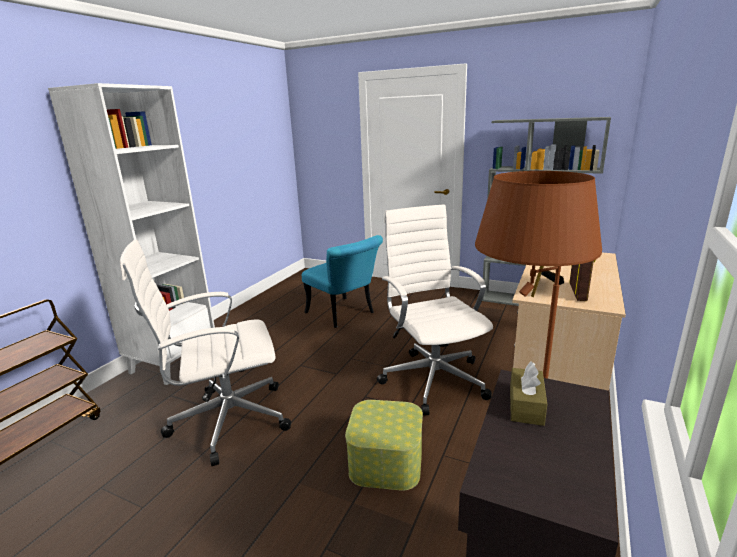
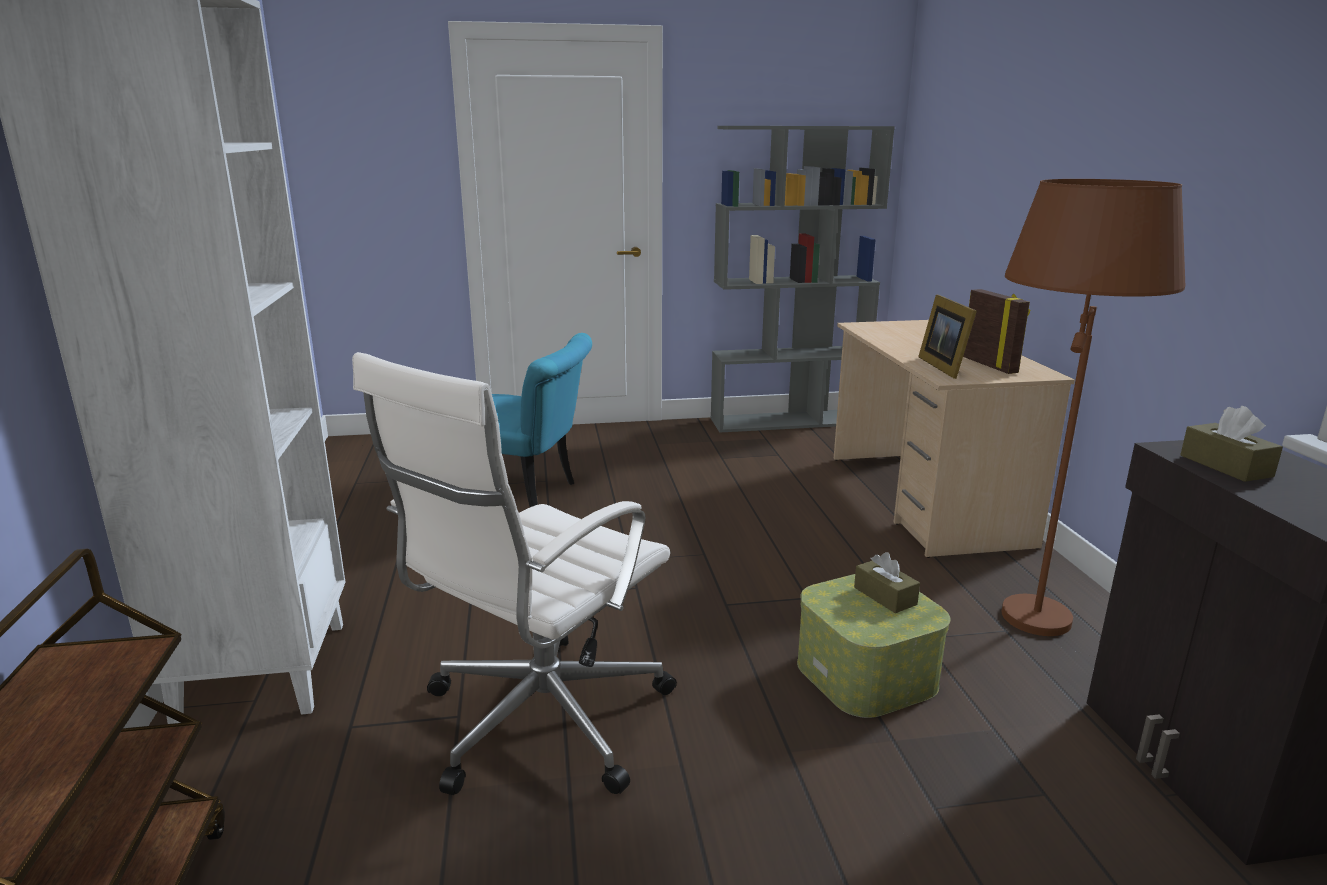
camera: 35 degrees left, 0 degrees up
(398, 419) = (885, 596): none -> brown tissue box
(433, 378) = (788, 550): white office chair -> none

